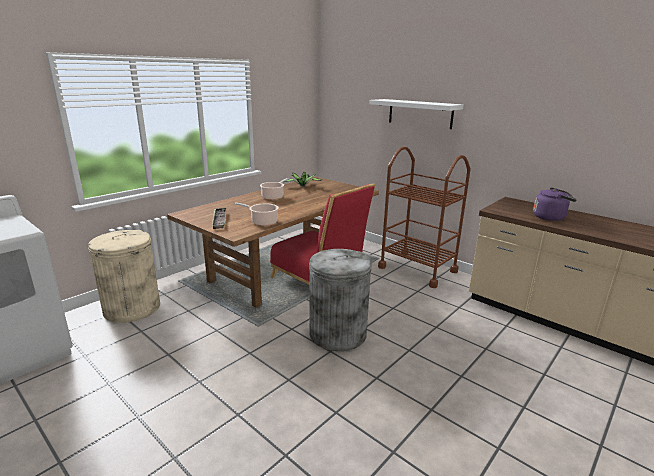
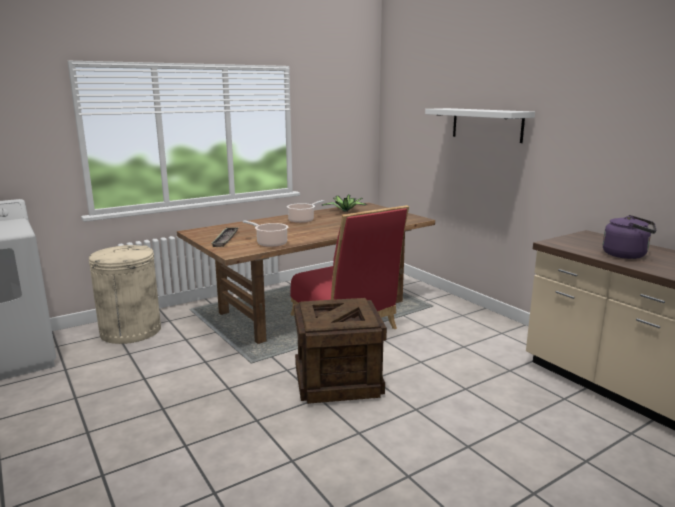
camera: 15 degrees right, 5 degrees down
(338, 333) = (338, 381): grey trash can -> crate
(417, 269) = (477, 322): brown cart -> none

